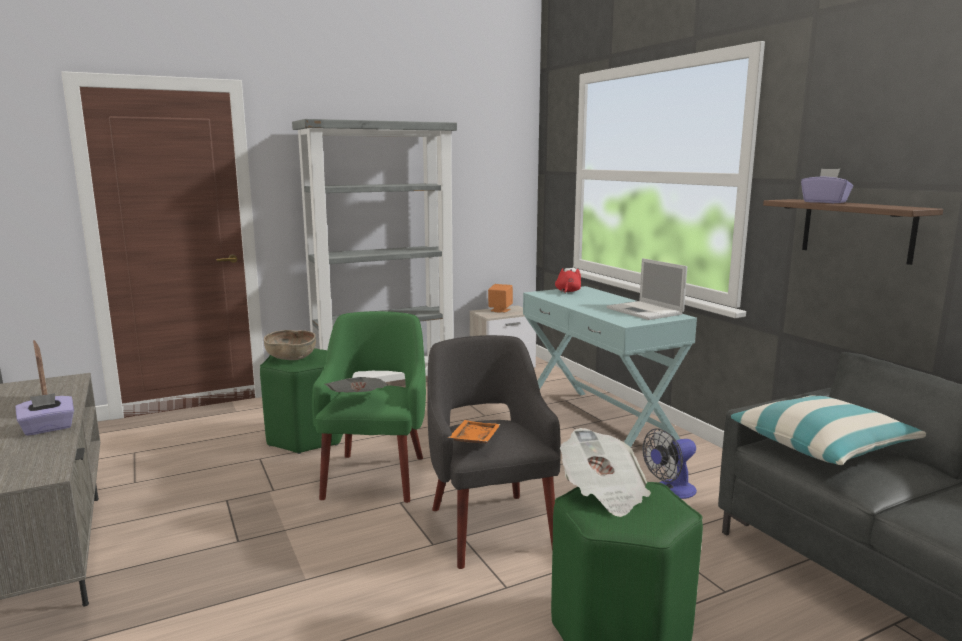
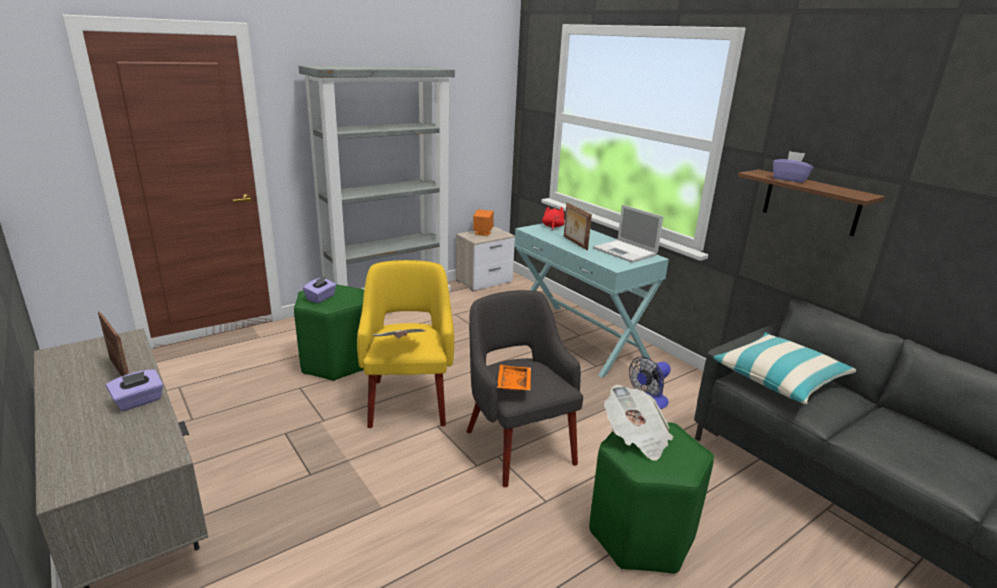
camera: 10 degrees left, 10 degrees up
(291, 358) = (321, 298): brown bowl -> purple tissue box
(375, 476) = (408, 400): green armchair -> yellow armchair
(586, 304) = (574, 243): none -> picture frame

